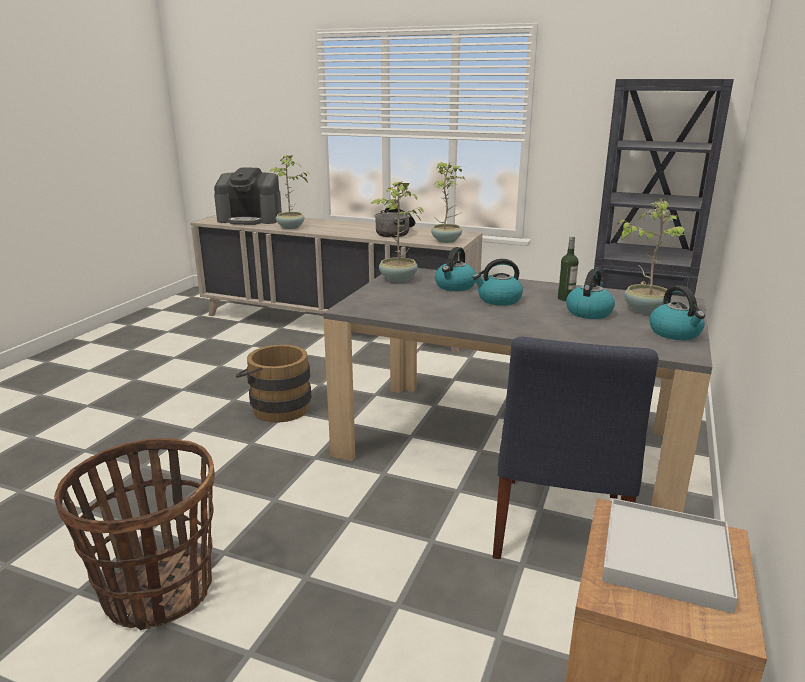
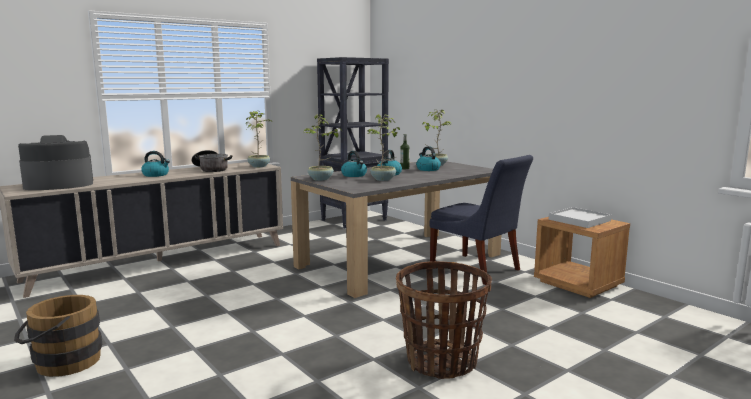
camera: 60 degrees left, 10 degrees down
(250, 219) = (58, 185): coffee machine -> coffee machine turned 150 degrees counterclockwise
(276, 407) = (265, 301): brown bucket -> brown bucket (61, 363)
(290, 227) = (124, 181): potted plant -> potted plant (383, 179)
(675, 333) = (467, 167): kettle -> kettle (156, 175)

